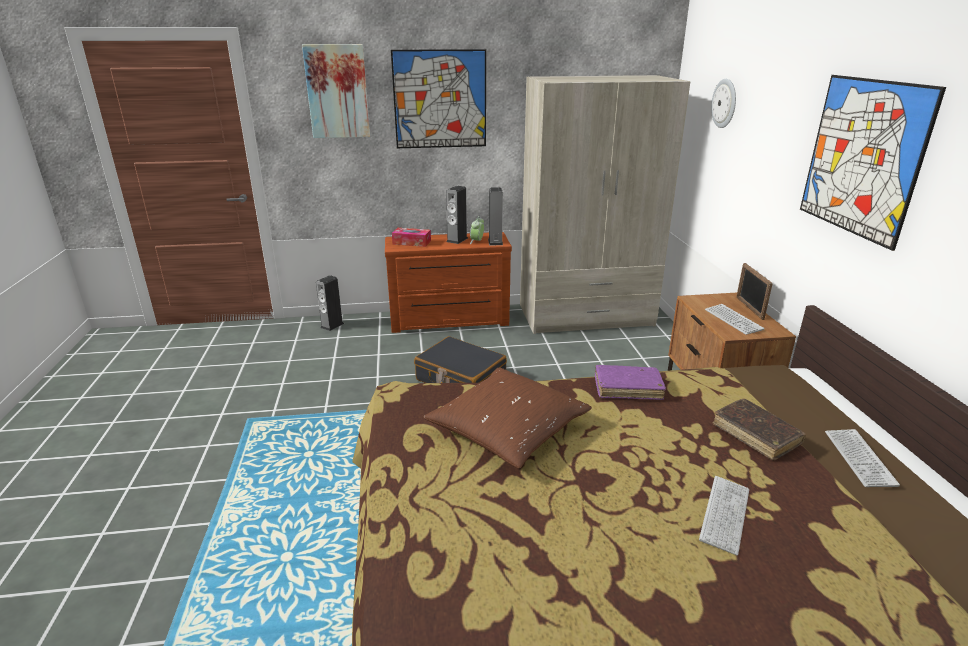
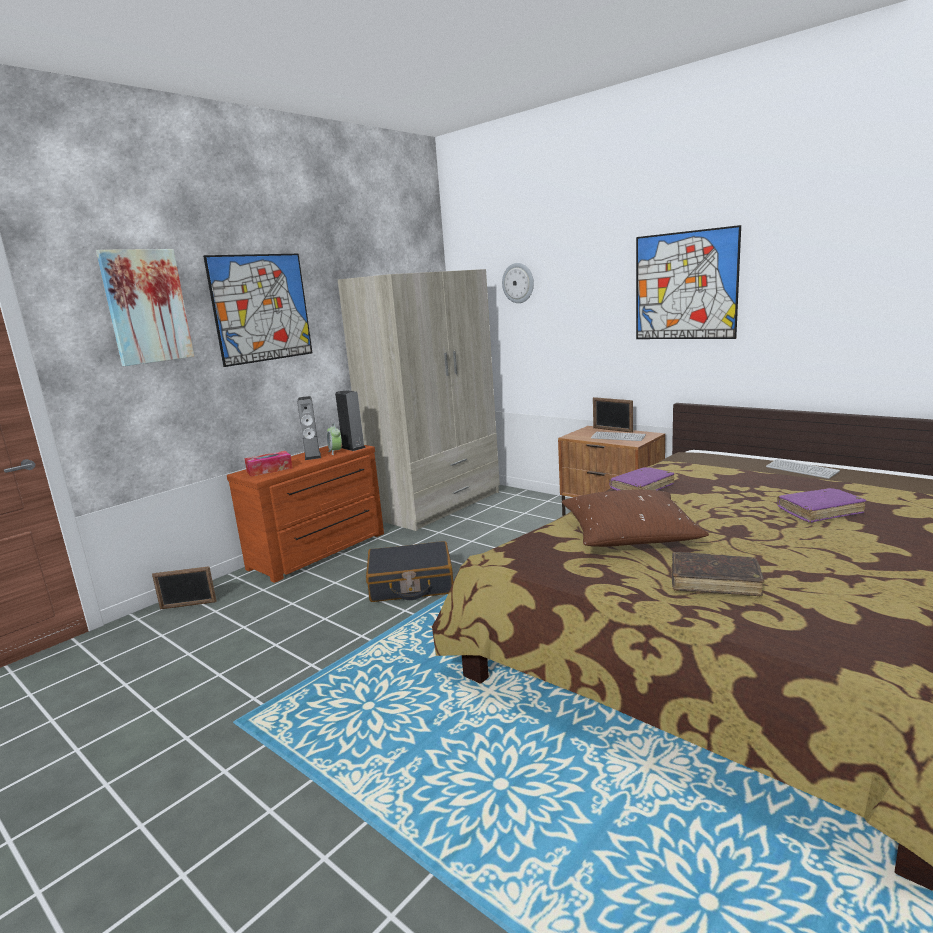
camera: 40 degrees left, 10 degrees down
(332, 325) = (188, 605): speaker -> picture frame
(725, 515) = (819, 512): keyboard -> purple book
(756, 435) = (749, 478): brown book -> brown book (714, 582)

